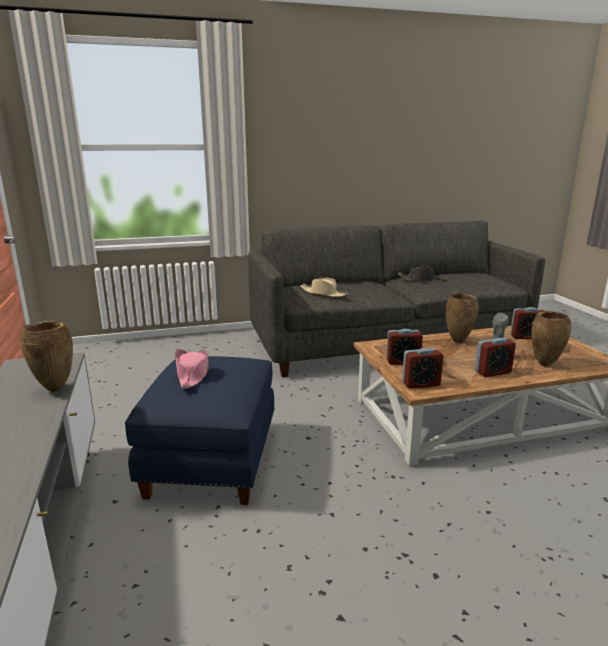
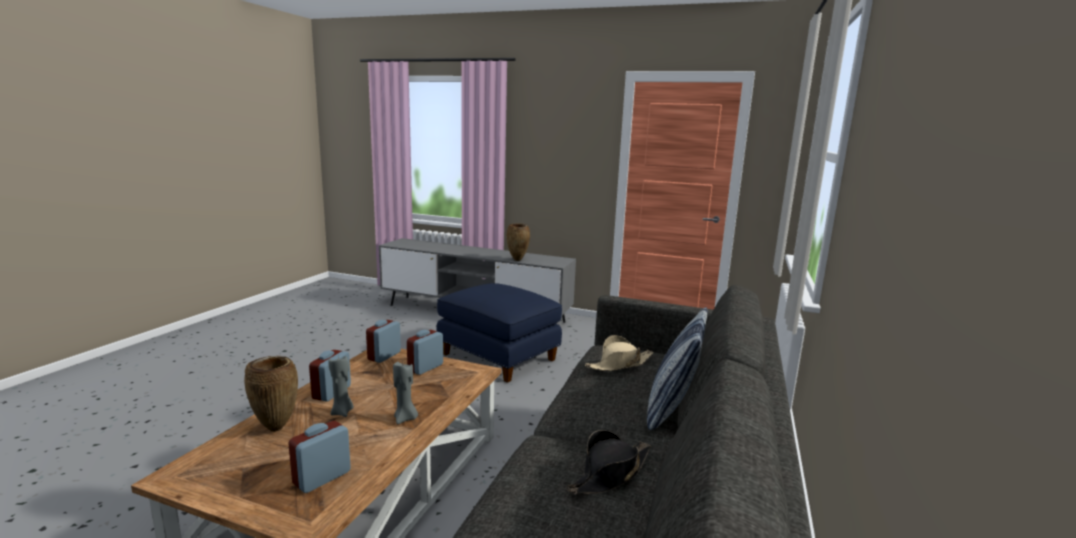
camera: 125 degrees right, 5 degrees down
(192, 374) = (504, 289): pink hat -> none
(348, 283) = (672, 409): none -> pillow
(458, 341) = (405, 419): brown vase -> grey candle

